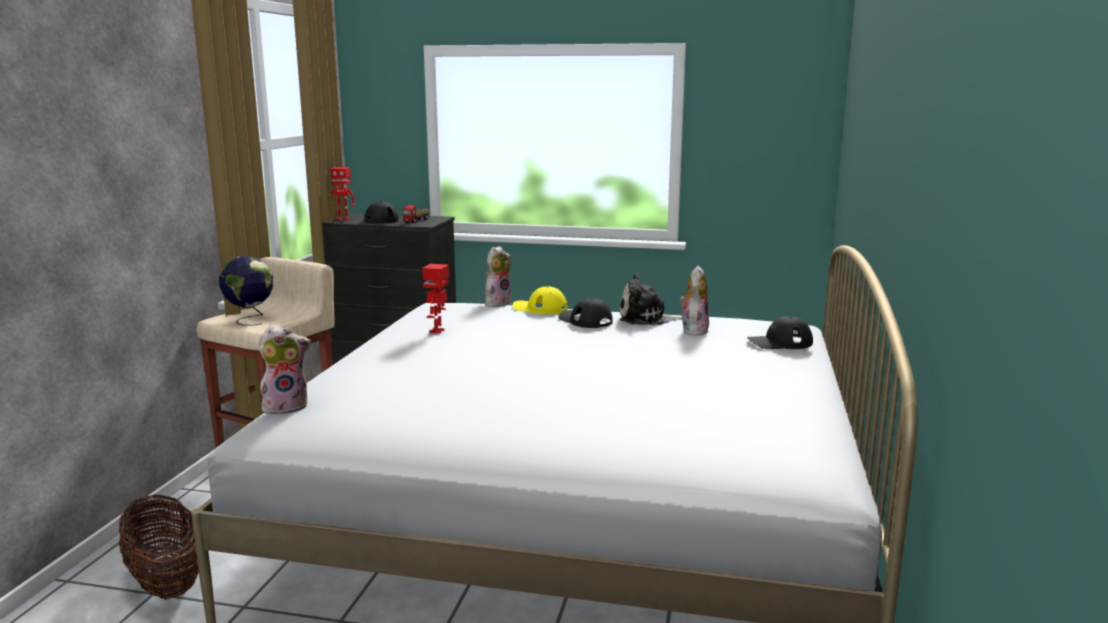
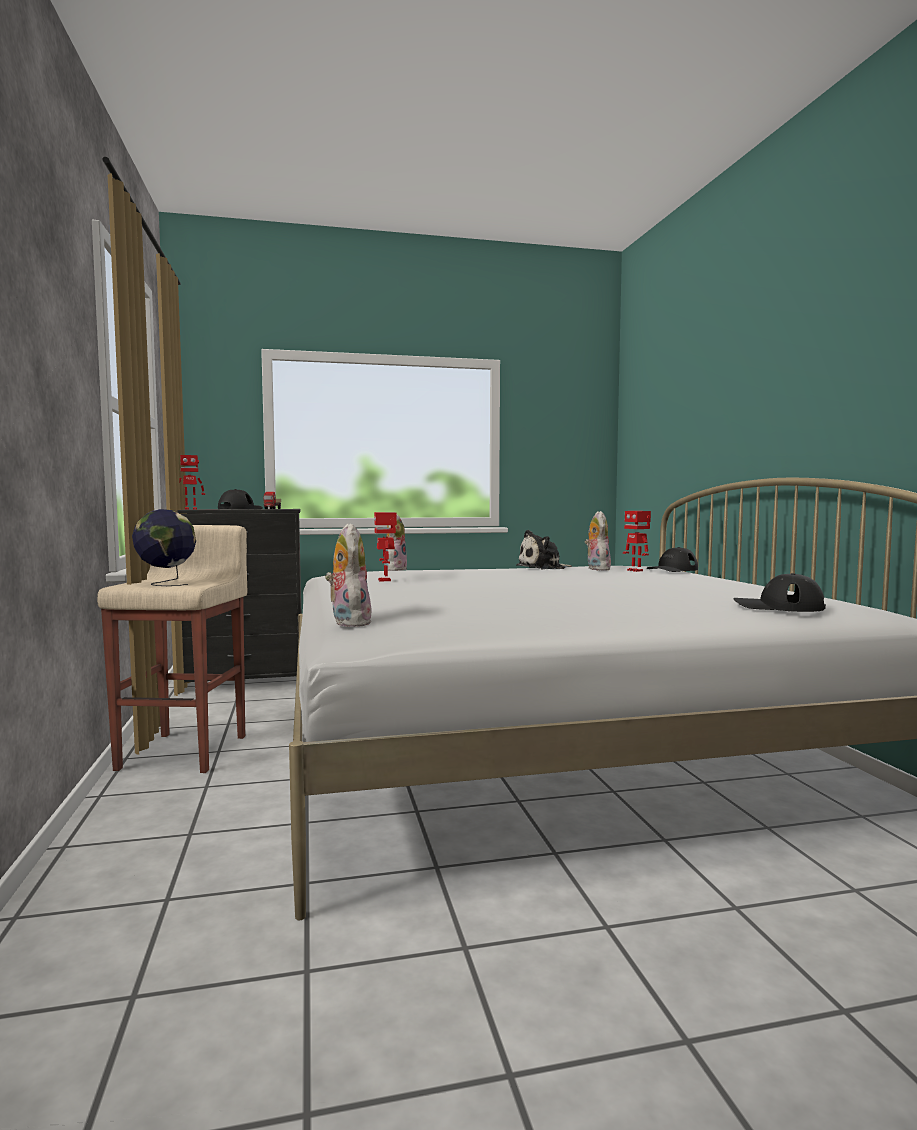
camera: 25 degrees left, 10 degrees down
(166, 582) = (173, 884): basket -> none
(286, 407) = (348, 622): plush toy -> plush toy turned 60 degrees counterclockwise
(540, 308) = (442, 568): yellow cap -> none
(585, 320) = (499, 570): black cap -> black cap (778, 606)
(728, 340) = (636, 570): none -> toy robot

